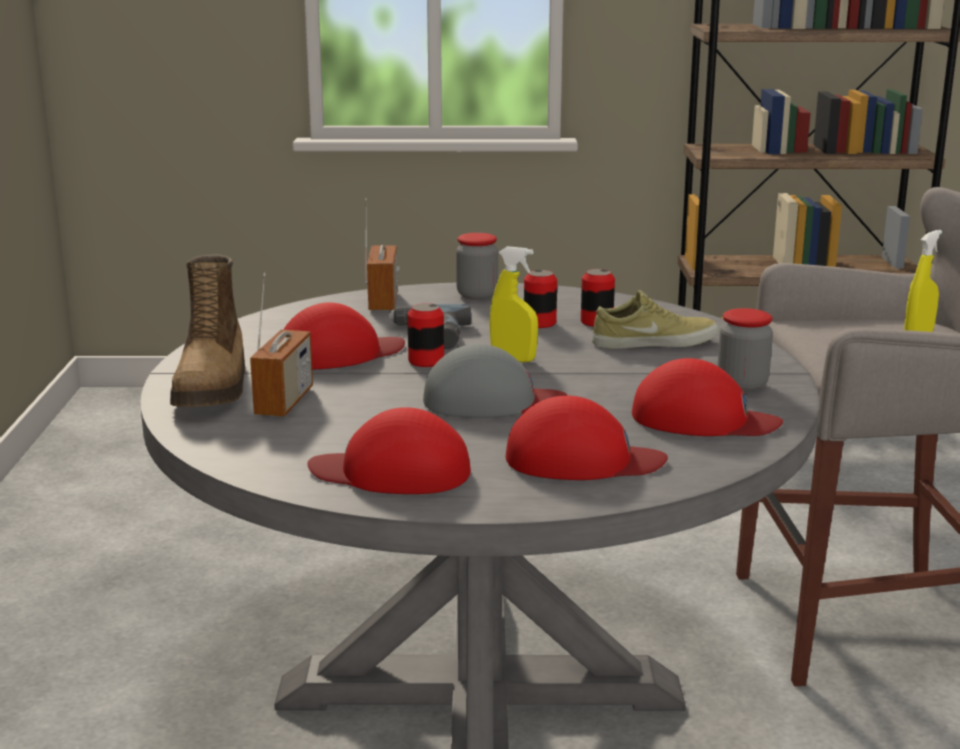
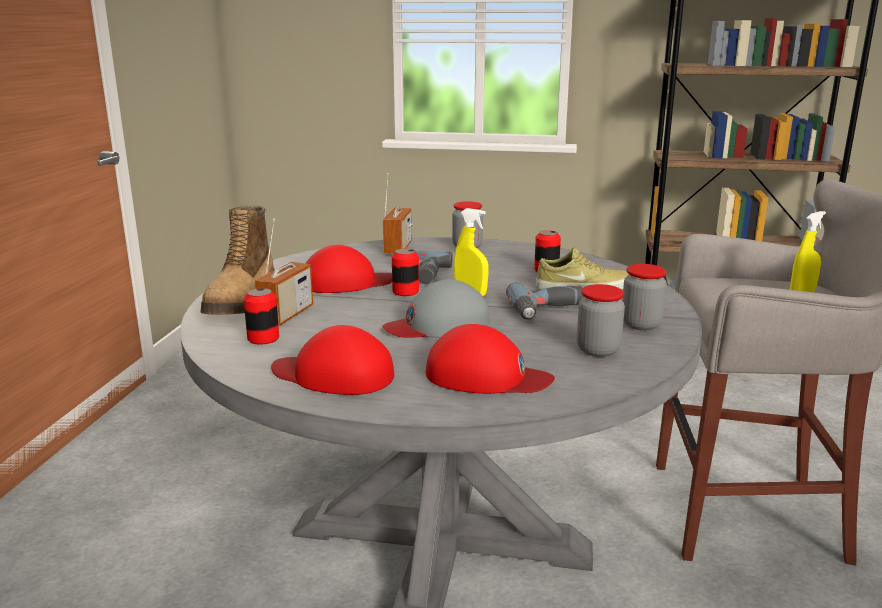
camera: 10 degrees right, 0 degrees up
(491, 401) = (438, 325): grey cap -> grey cap turned 150 degrees clockwise
(539, 323) = (503, 269): can -> can (263, 338)
(622, 374) = (548, 310): none -> power drill
(702, 419) = (598, 350): red cap -> jar

